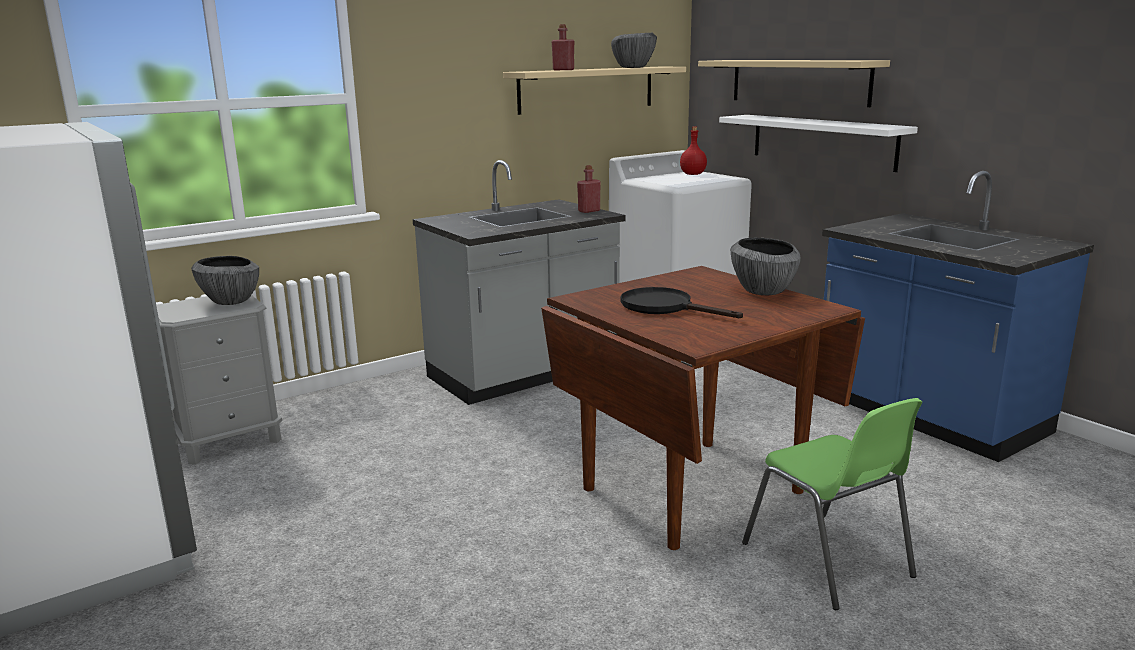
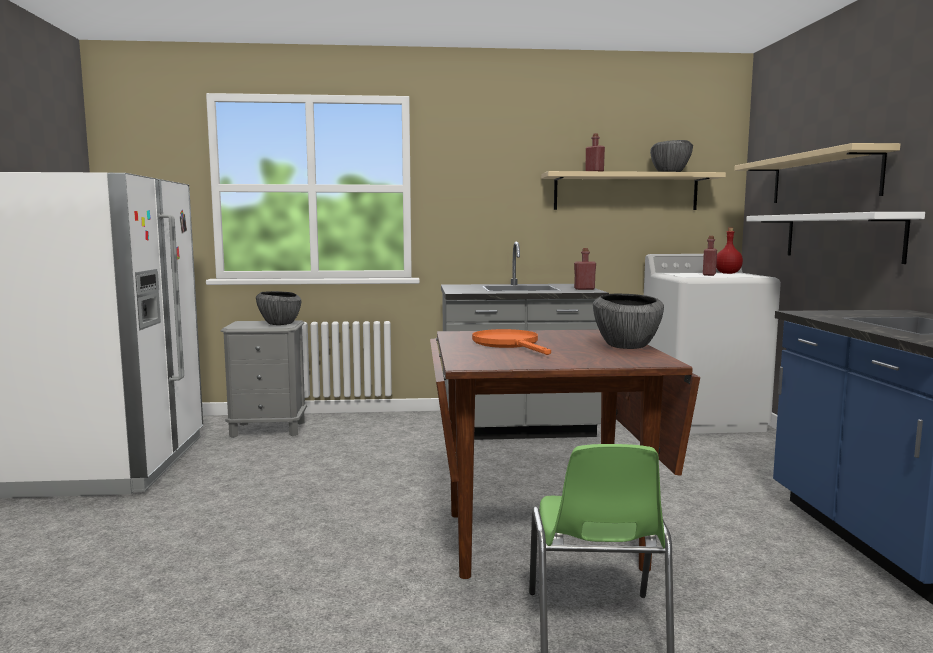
camera: 30 degrees right, 10 degrees down
(665, 307) = (510, 344): black frying pan -> orange frying pan
(685, 179) = (709, 275): none -> red bottle

